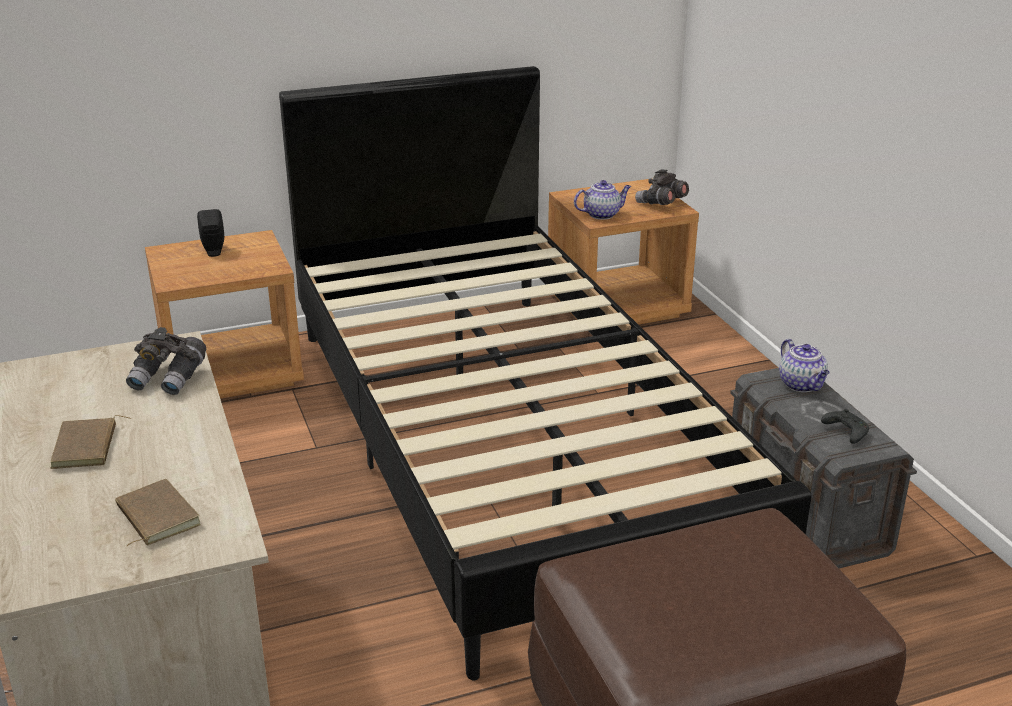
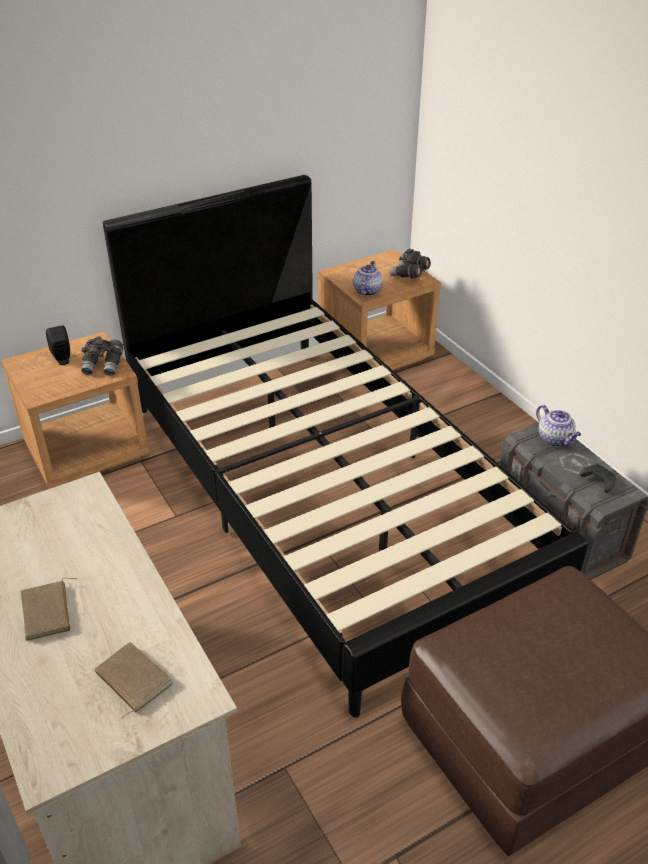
camera: 10 degrees left, 10 degrees up
(169, 378) = (92, 528): grey binoculars -> grey binoculars (104, 365)
(602, 214) = (367, 291): teapot -> teapot turned 45 degrees counterclockwise

